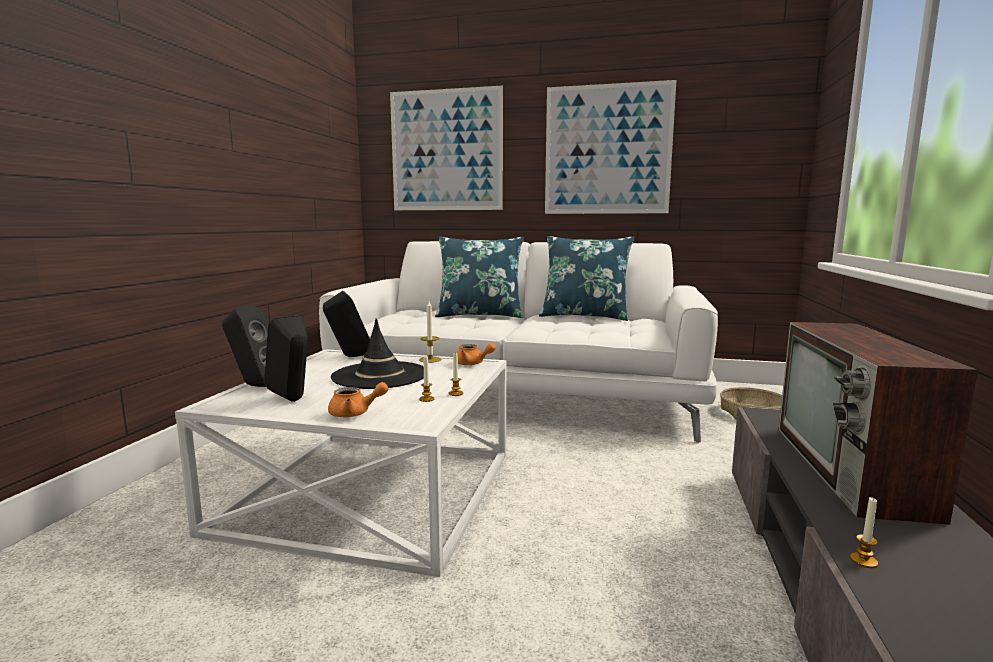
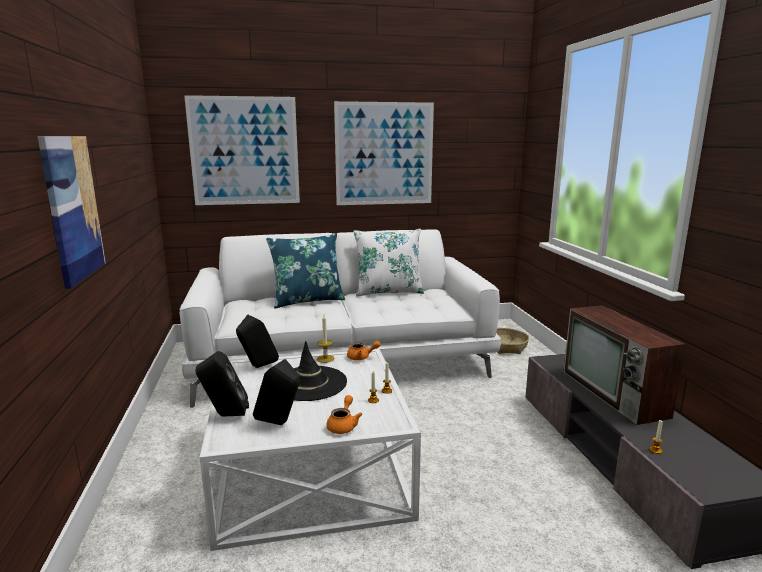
camera: 25 degrees left, 5 degrees up
(169, 151) = (72, 208): none -> picture
(355, 413) = (343, 425): orange teapot -> orange teapot turned 45 degrees counterclockwise
(584, 316) = (388, 291): blue pillow -> white pillow

